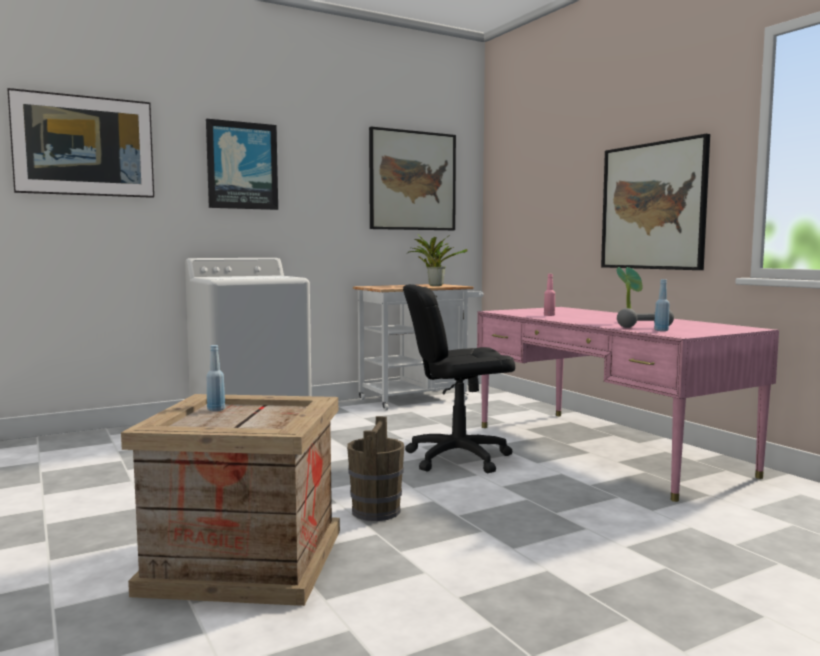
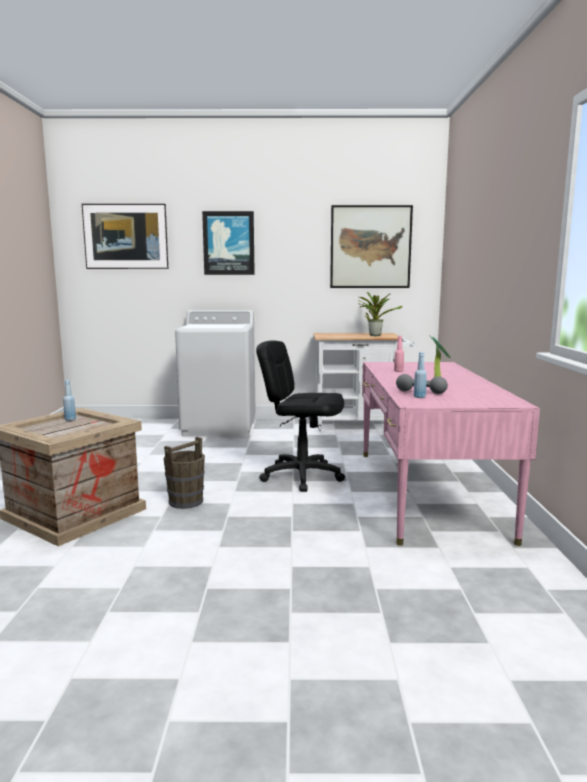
camera: 30 degrees right, 5 degrees up
(653, 206) = (510, 276): picture -> none

